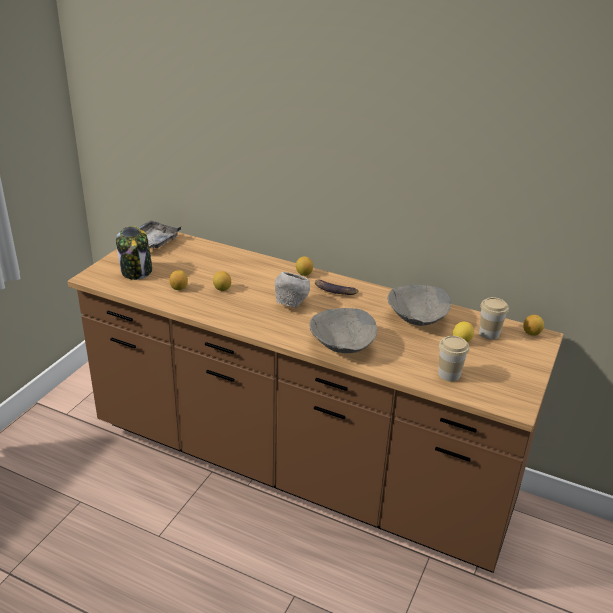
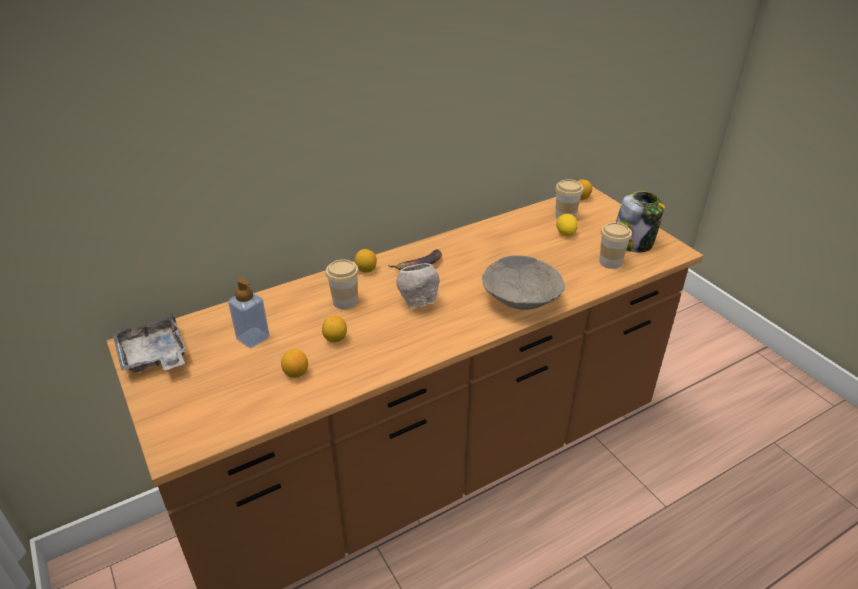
camera: 55 degrees left, 5 degrees up
(136, 271) = (212, 397): jar -> jar (633, 243)
(195, 263) = (253, 338): none -> soap dispenser
(261, 279) = (345, 301): none -> cup
(417, 319) = (513, 240): grey bowl -> none

